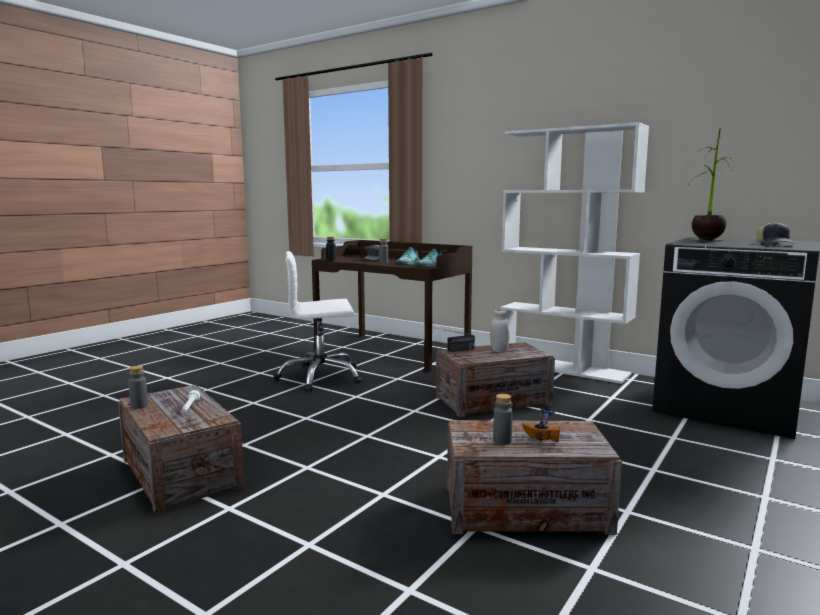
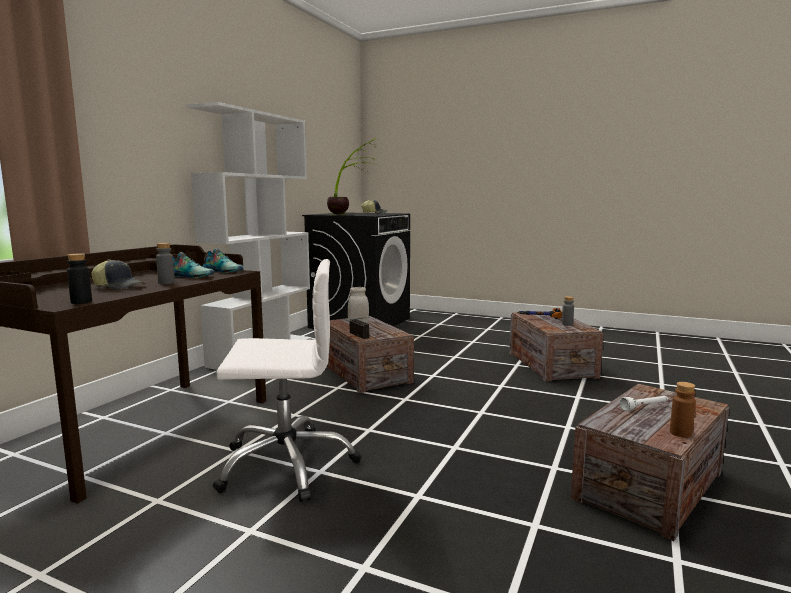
camera: 100 degrees left, 0 degrees up
(139, 406) = (680, 433): grey bottle -> brown bottle
(320, 377) = (287, 464): white office chair -> white office chair turned 75 degrees counterclockwise

